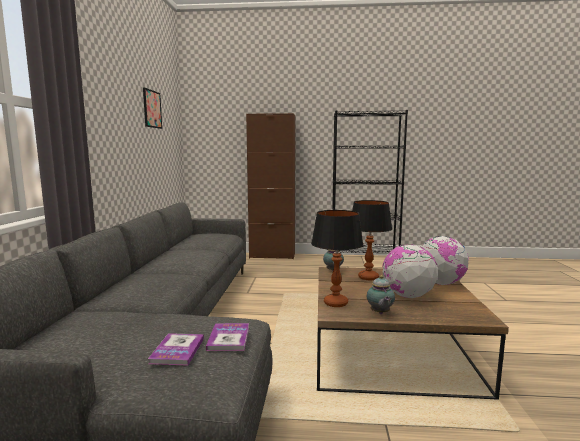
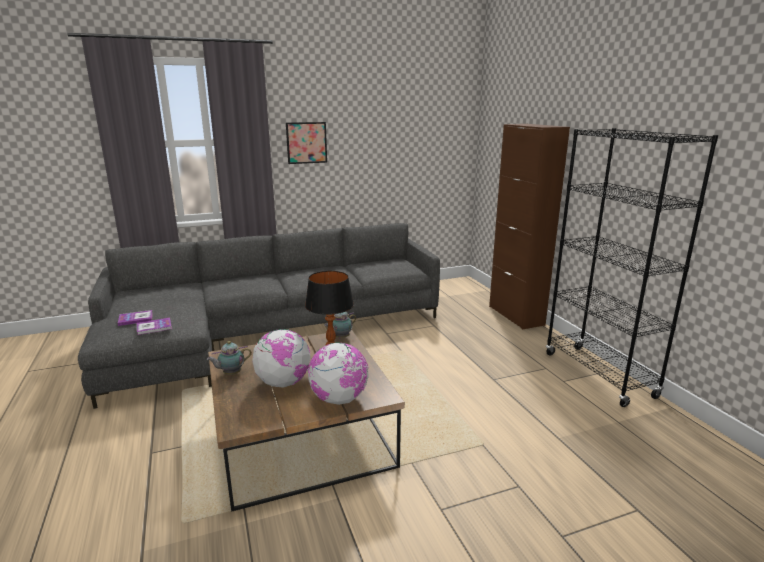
camera: 65 degrees right, 10 degrees up
(152, 109) = (405, 121): picture -> picture (306, 142)
(335, 303) = (247, 352): table lamp -> none

